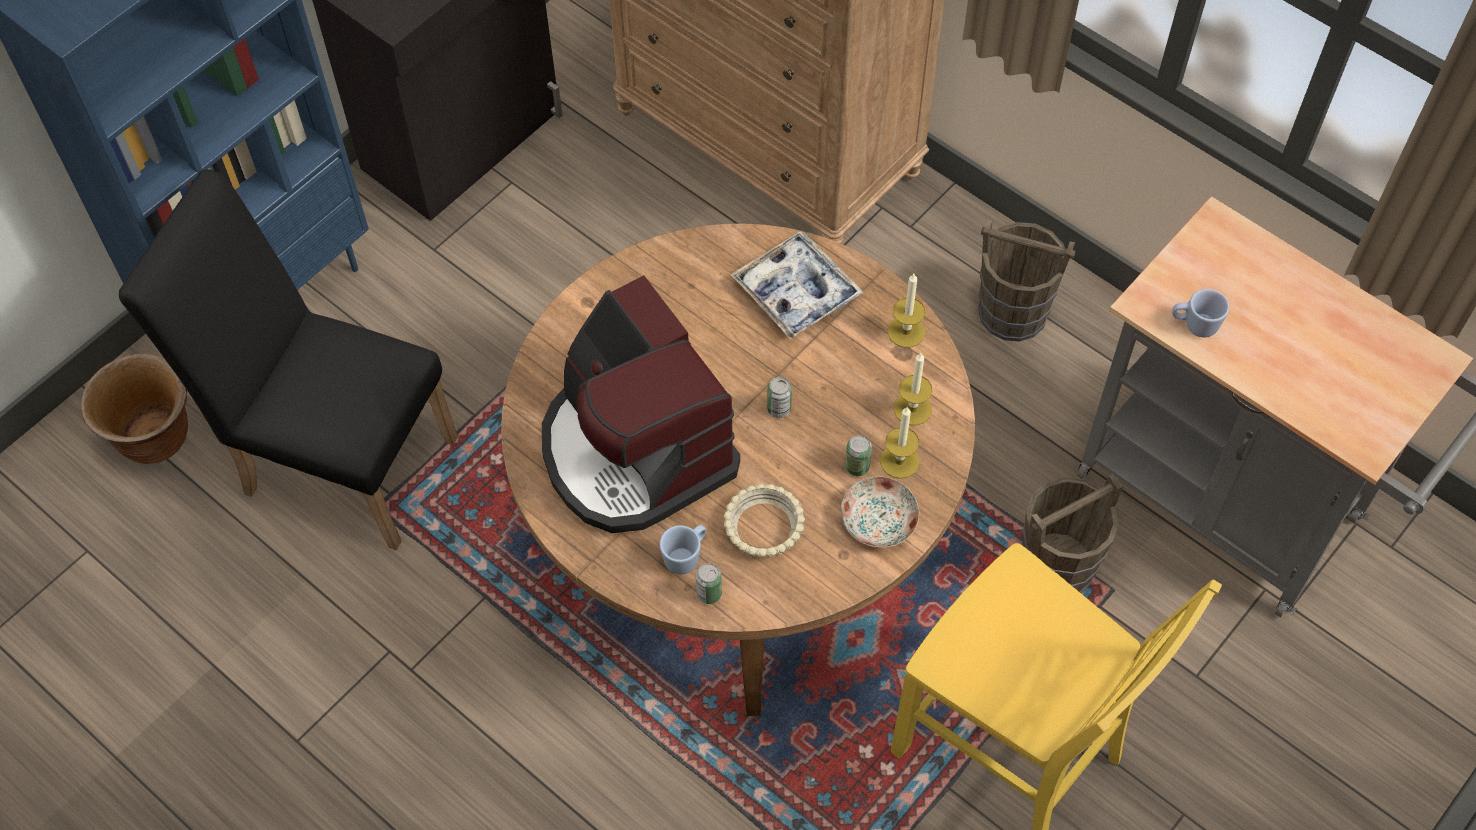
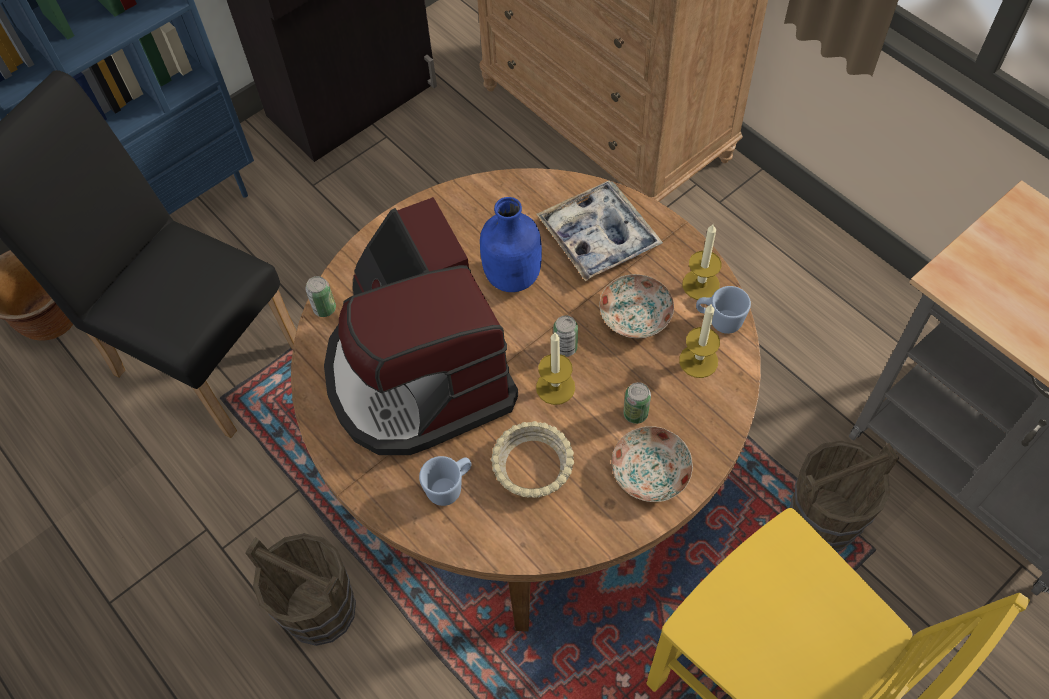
camera: 10 degrees right, 0 degrees up
(709, 593) = (466, 529): can -> can (324, 308)
(716, 341) = (514, 276): none -> blue bottle
(845, 370) = (636, 316): none -> plate
(899, 461) = (679, 412): candle -> candle (555, 387)
(1013, 313) = (803, 284): brown bucket -> brown bucket (320, 610)
(1194, 325) = (998, 305): blue mug -> blue mug (719, 320)

